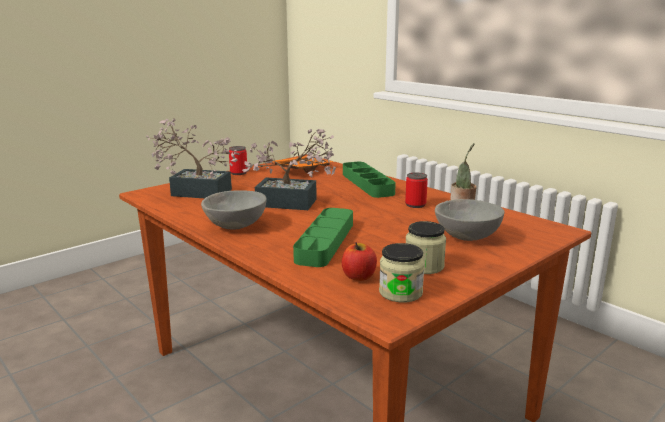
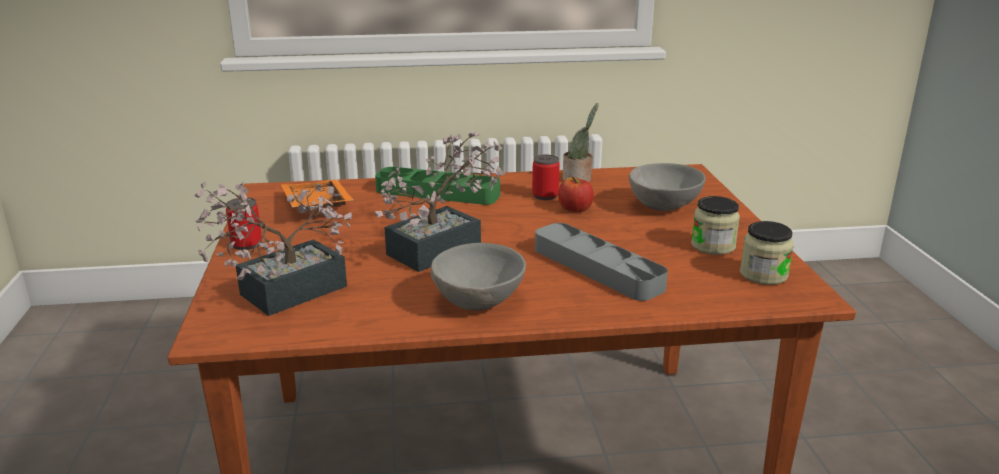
camera: 55 degrees left, 5 degrees up
(325, 242) = (597, 268): green tray -> grey tray
(359, 276) = (709, 280): apple -> apple (575, 209)

